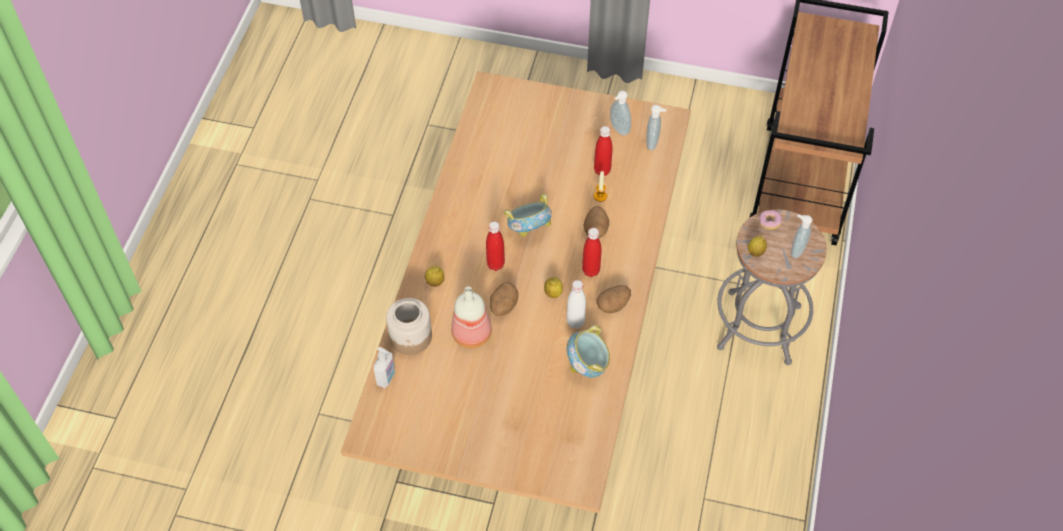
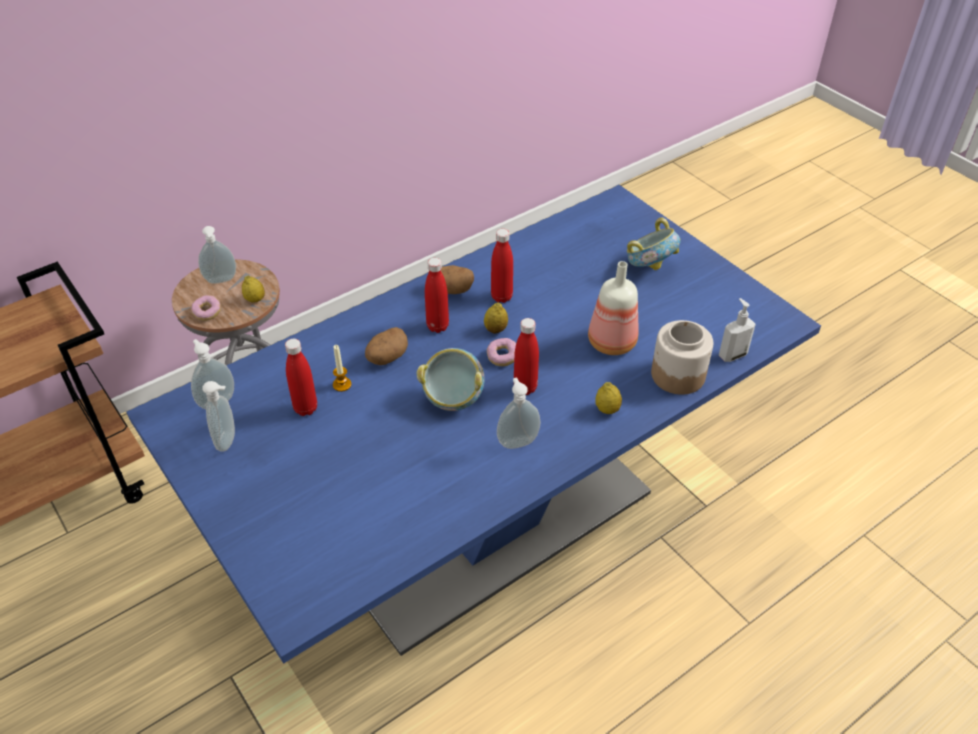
camera: 140 degrees left, 10 degrees down
(469, 228) = (517, 441): none -> soap dispenser
(503, 306) = (556, 347): potato -> none
(529, 276) = (502, 357): none -> donut
(531, 365) = (488, 520): beige dining table -> blue dining table
(575, 322) = (501, 297): white bottle -> red bottle
(587, 365) = (528, 263): bowl -> bowl (649, 267)

